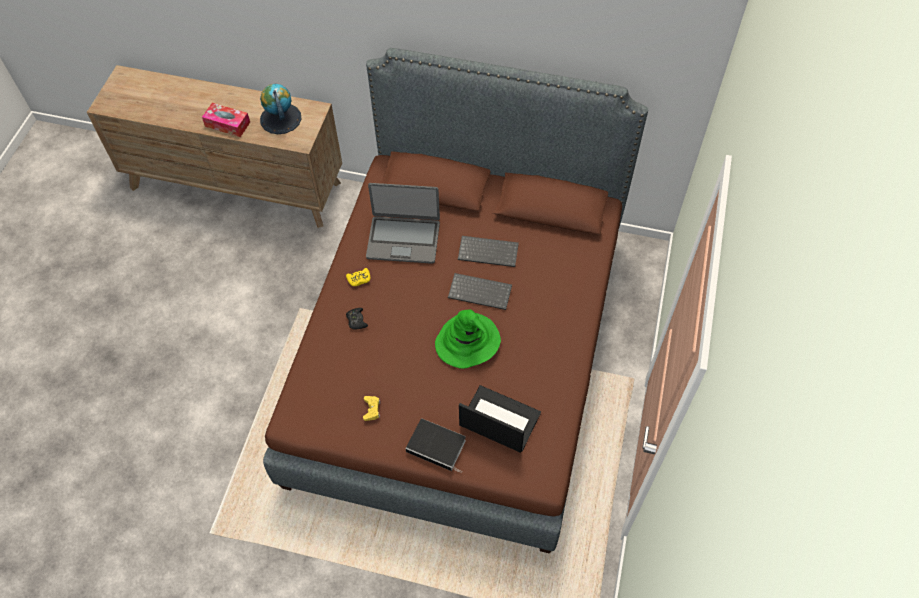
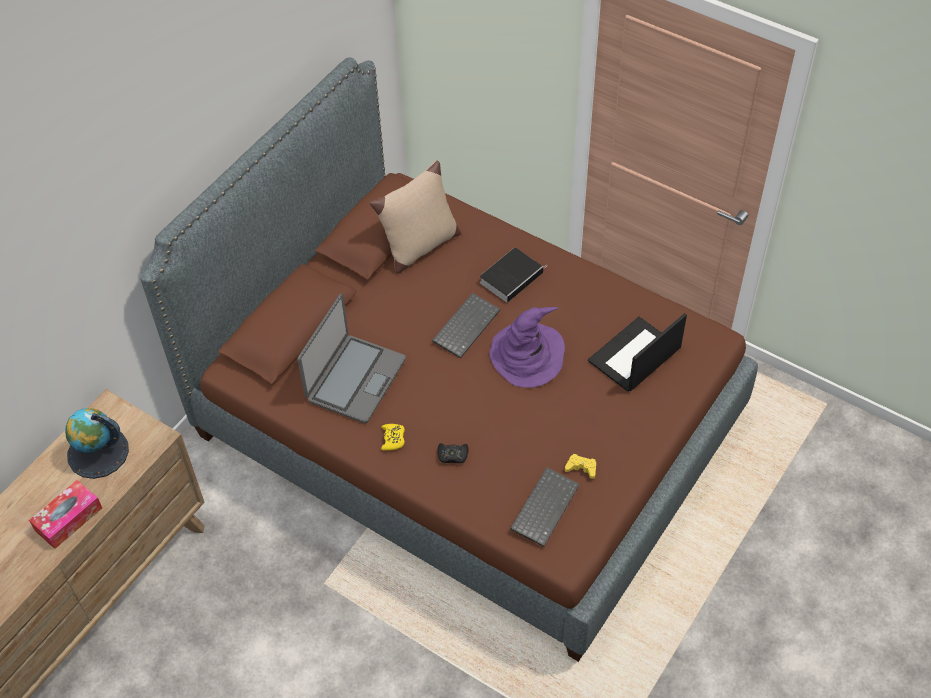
camera: 70 degrees left, 5 degrees down
(438, 446) = (648, 418): book -> book (512, 276)
(468, 342) = (527, 355): green hat -> purple hat
(489, 251) = (413, 303): keyboard -> keyboard (544, 506)
(546, 237) = (419, 247): none -> beige pillow

